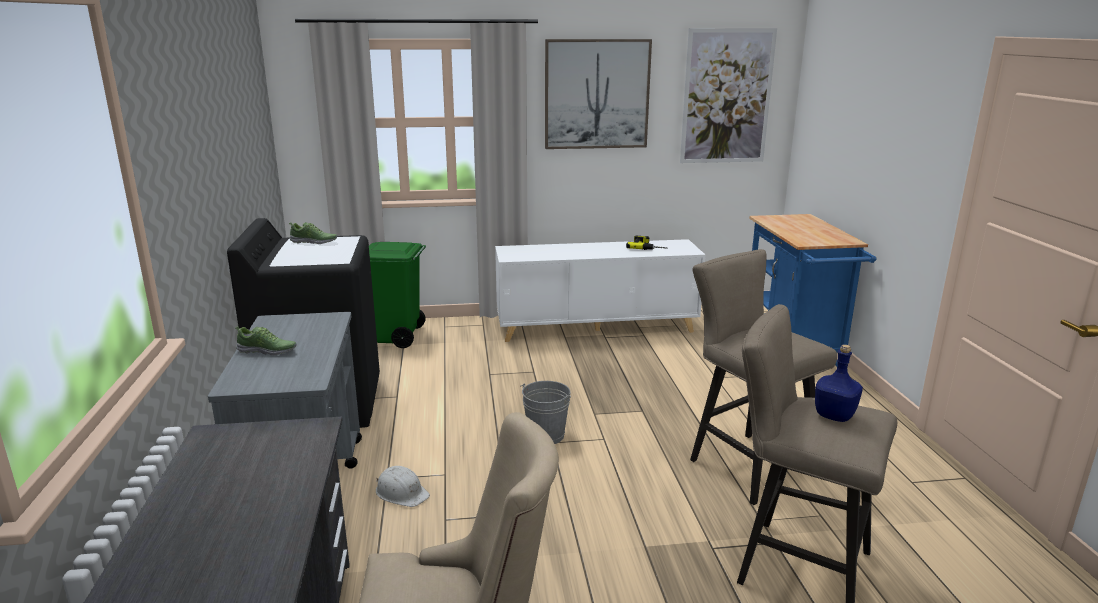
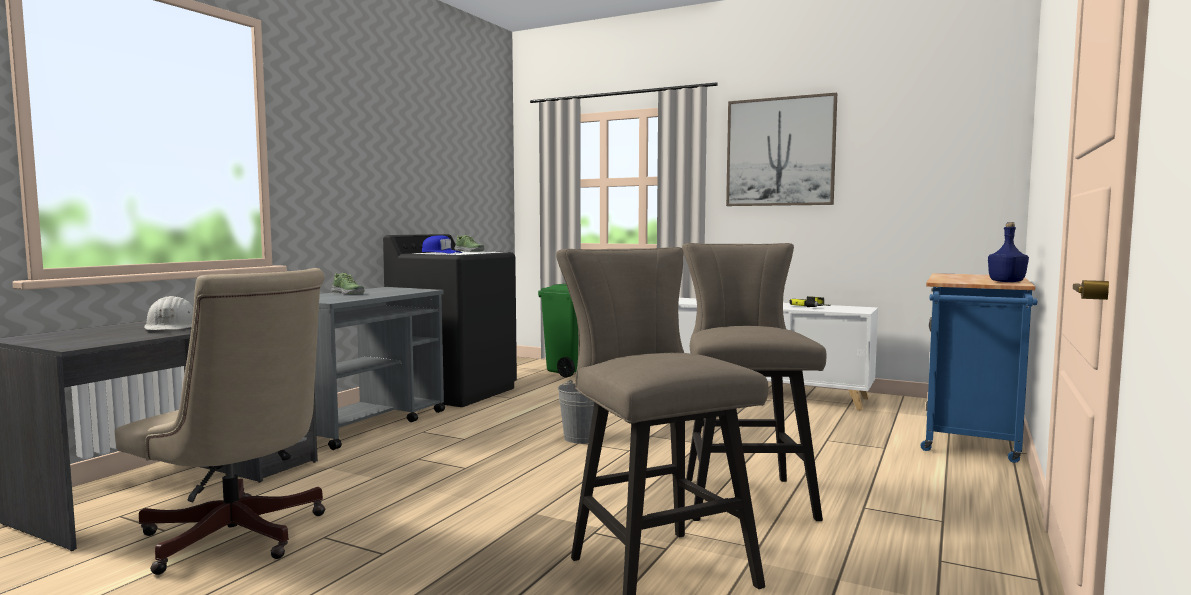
camera: 35 degrees right, 15 degrees down
(299, 255) = (441, 252): none -> blue cap
(401, 492) = (417, 440): white hard hat -> white hard hat (172, 327)
(727, 97) = (931, 149): picture -> none
(834, 416) = (667, 355): blue bottle -> blue bottle (1006, 282)

